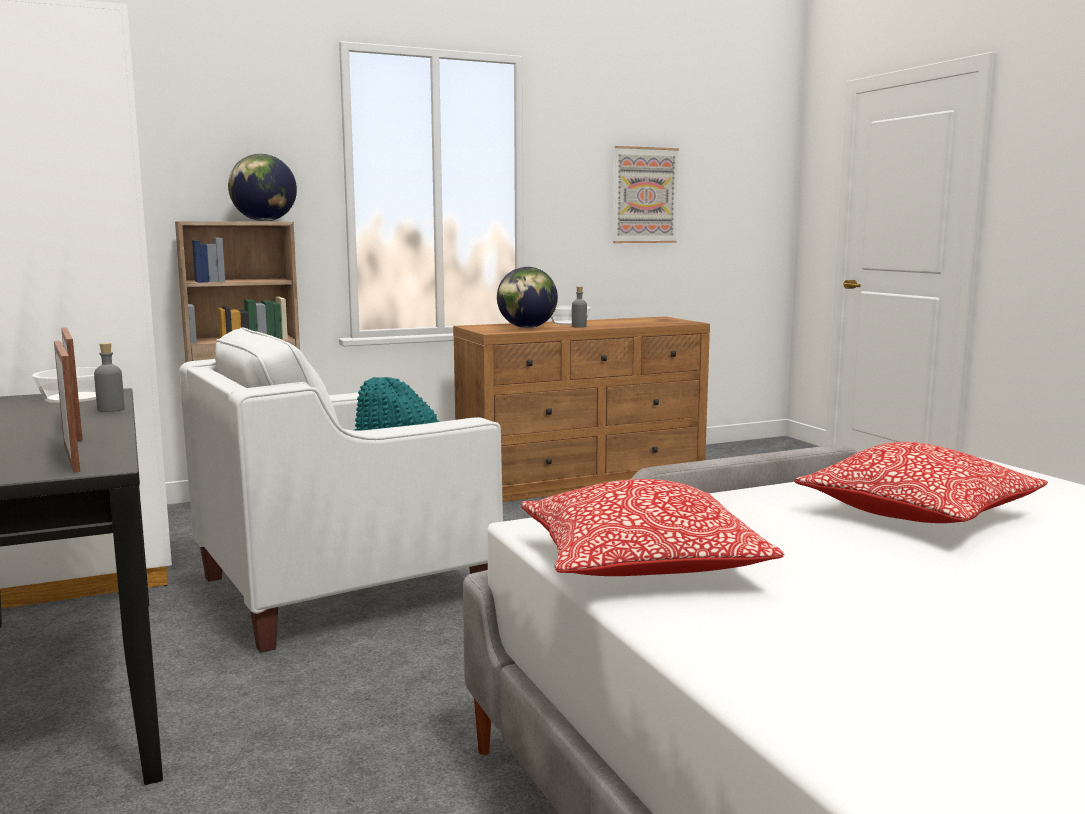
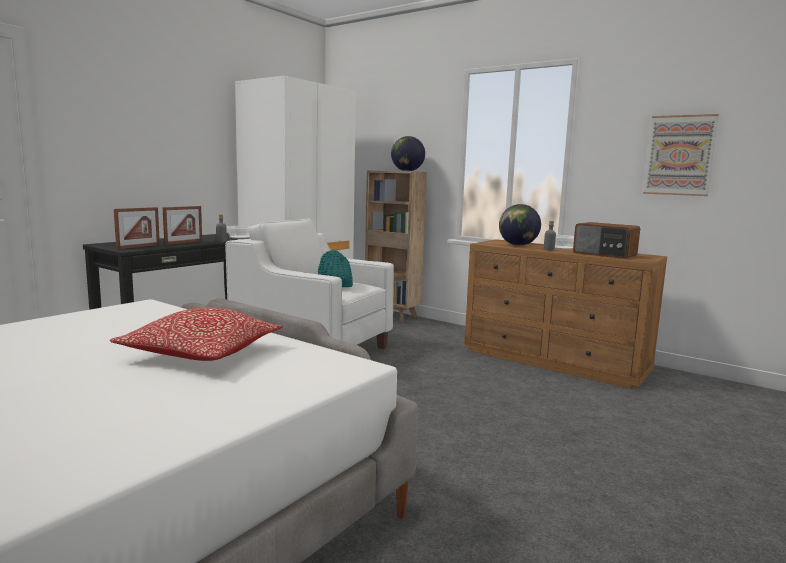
camera: 60 degrees right, 0 degrees up
(638, 323) = (604, 254): none -> radio
(641, 565) = (90, 318): pillow -> none

